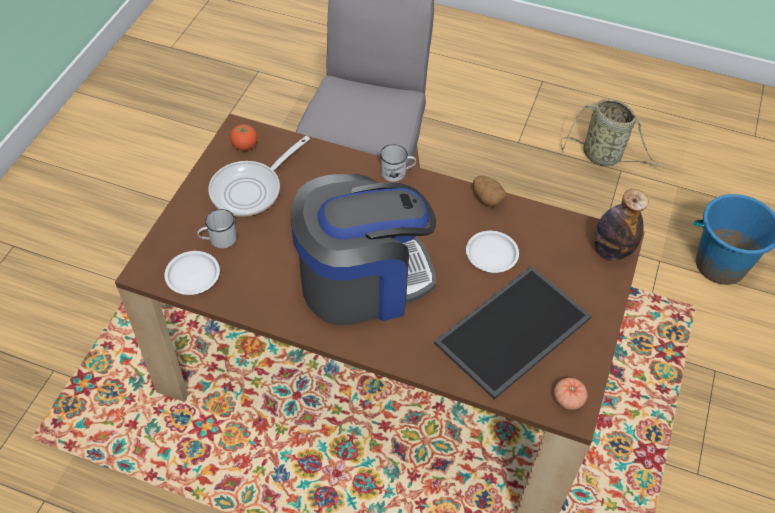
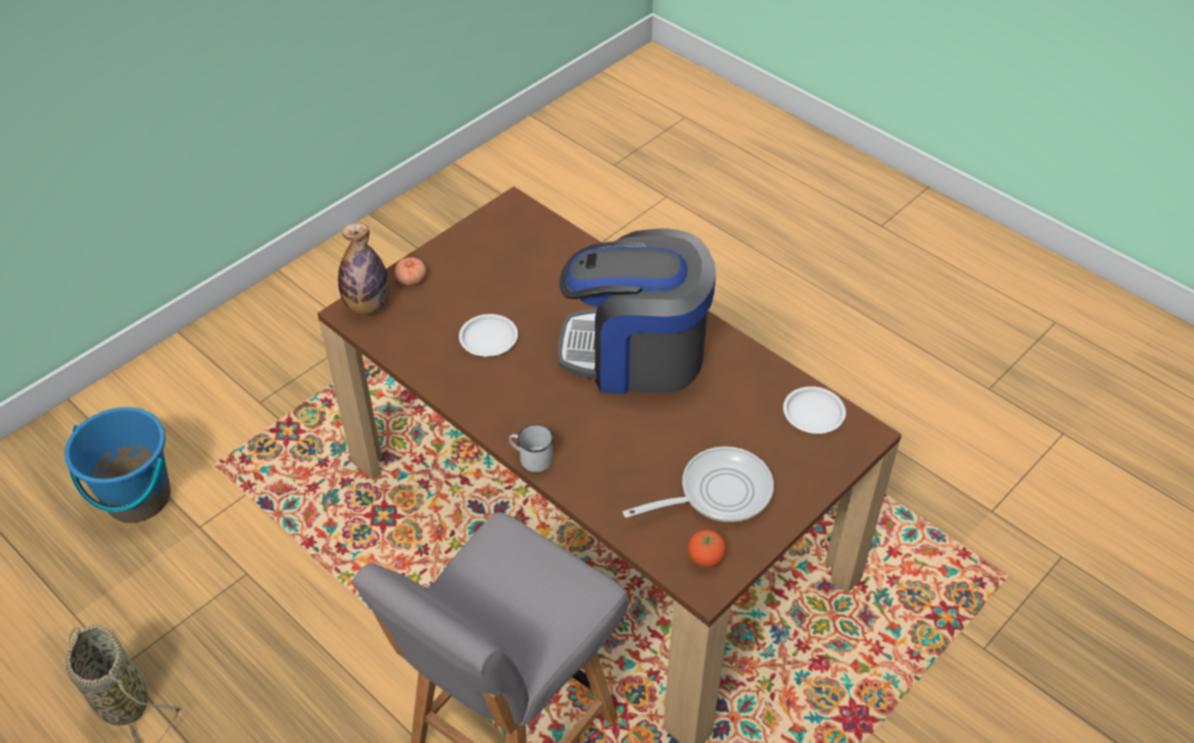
camera: 155 degrees left, 5 degrees down
(218, 239) = (775, 443): white mug -> none
(487, 199) = (450, 395): potato -> none
(514, 333) = (519, 269): tray -> none
(568, 399) = (510, 213): tomato -> tomato (411, 279)

